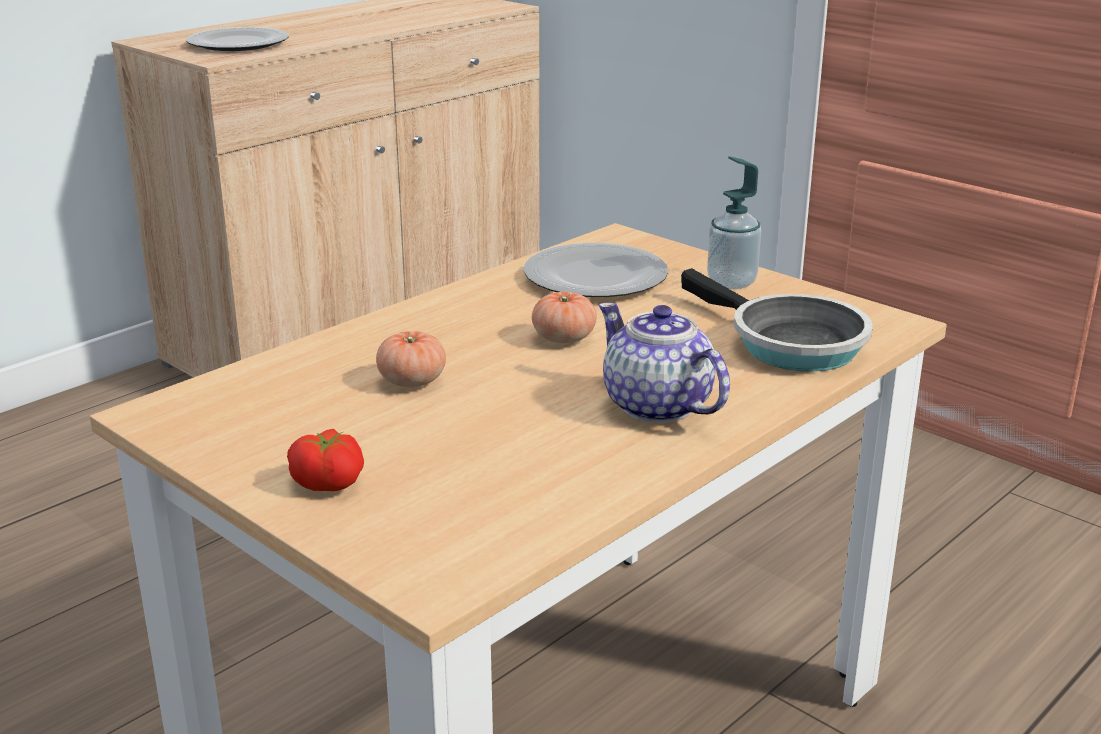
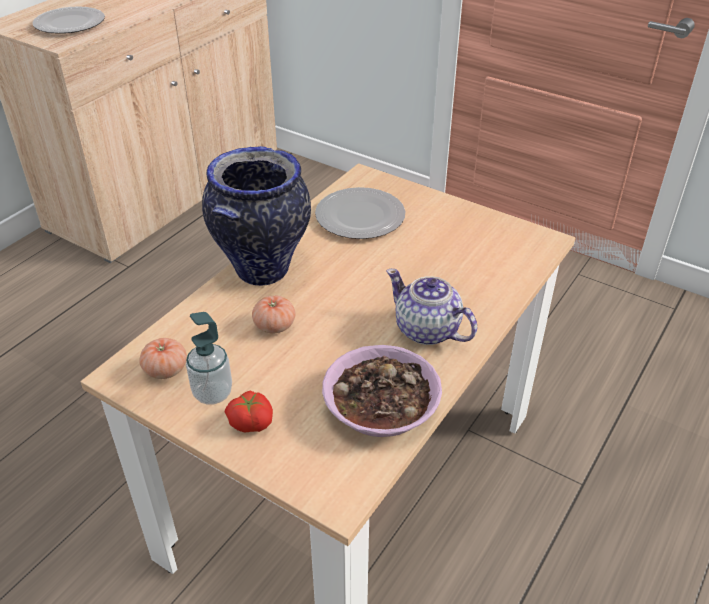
camera: 10 degrees left, 15 degrees up
(420, 320) = (263, 269): none -> vase
(546, 483) = (380, 405): none -> bowl
(564, 338) = (356, 276): tomato -> tomato (165, 369)
(731, 282) = (443, 213): soap dispenser -> soap dispenser (212, 393)
(788, 343) = (489, 265): frying pan -> none

